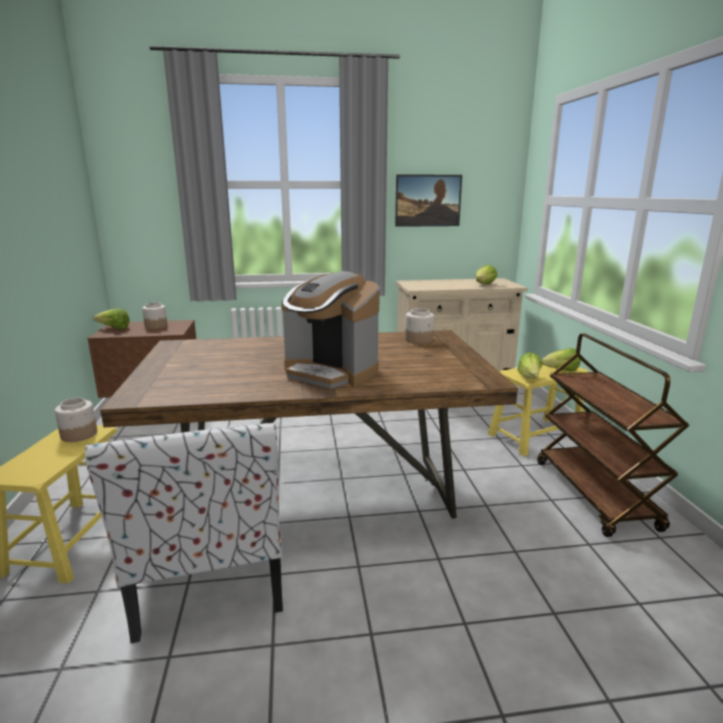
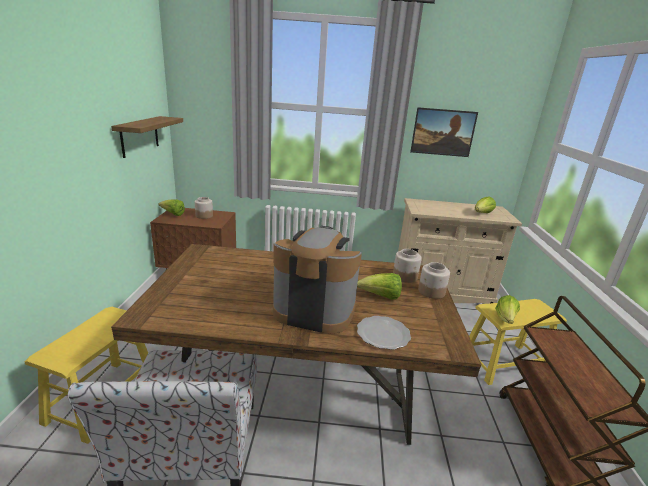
camera: 10 degrees right, 5 degrees up
(66, 228) = (139, 136): none -> shelf
(78, 435) = (114, 320): jar -> jar (431, 292)
(331, 372) = (314, 310): coffee machine -> coffee machine turned 150 degrees clockwise
(411, 380) = (382, 334): none -> plate
(560, 371) = (537, 314): lettuce -> lettuce (380, 297)

